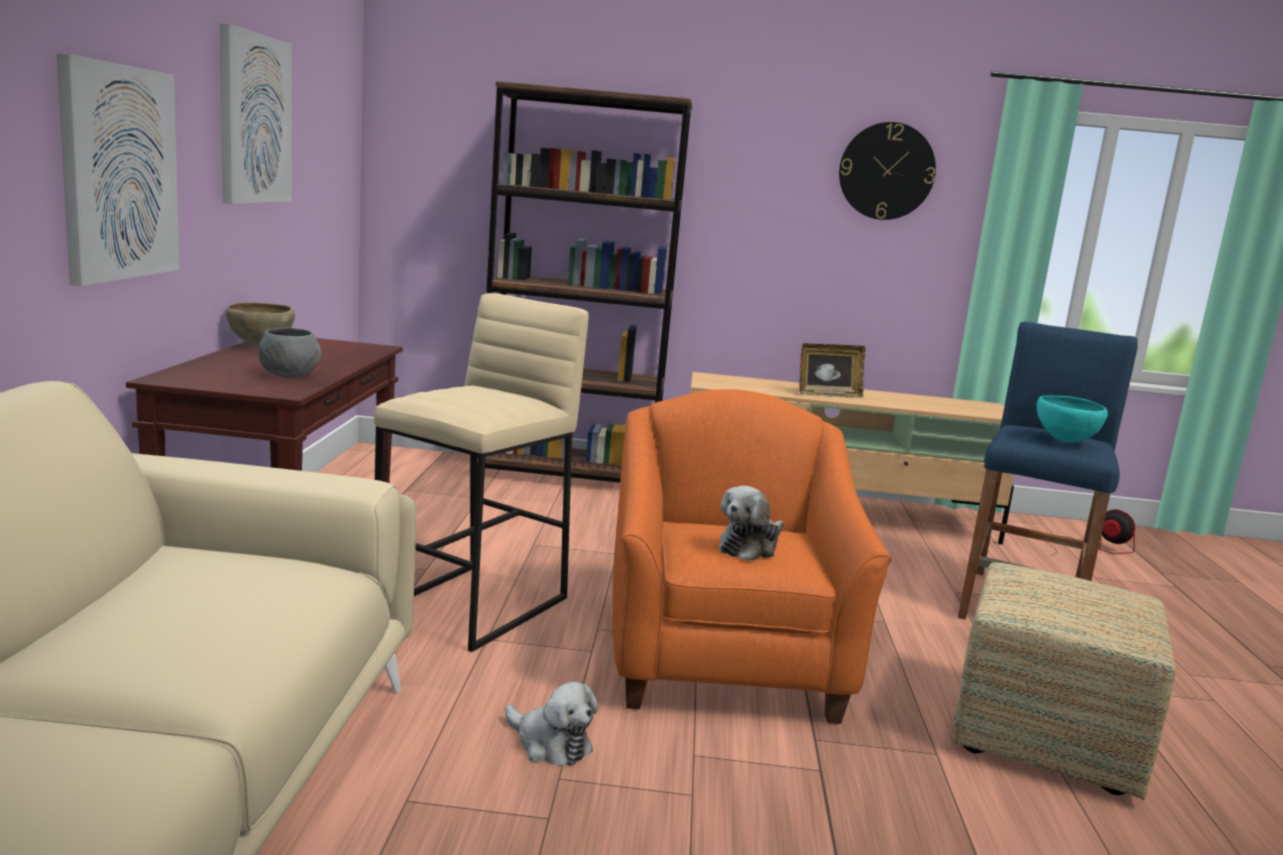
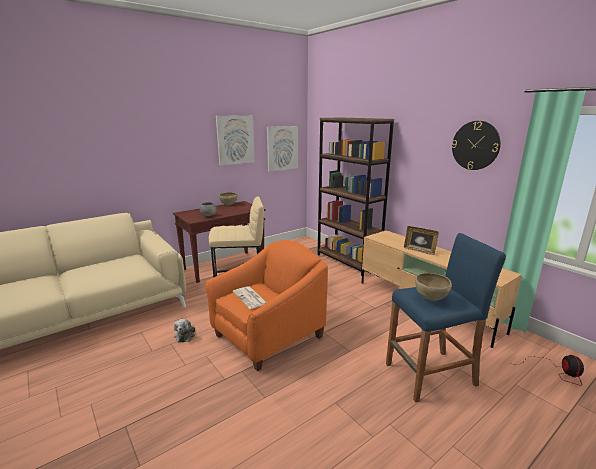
camera: 50 degrees right, 5 degrees up
(118, 173) = (170, 161): picture -> picture (282, 148)
(750, 547) = (250, 298): plush toy -> newspaper
(1043, 736) = (314, 417): ottoman -> none
(1064, 441) = (430, 298): turquoise bowl -> brown bowl

